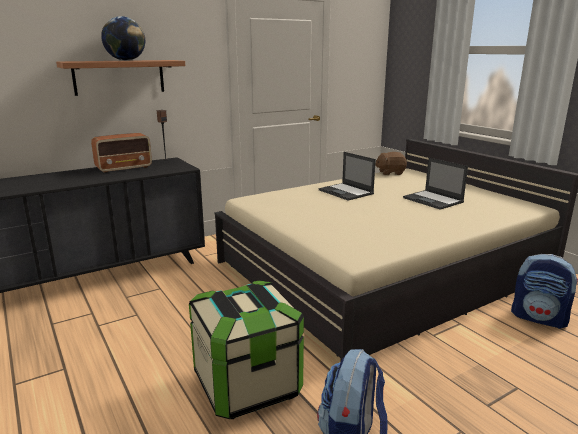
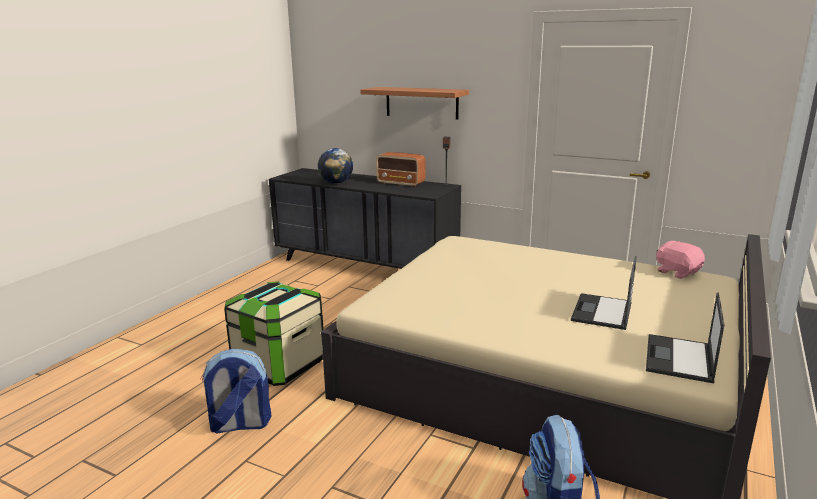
camera: 60 degrees right, 0 degrees up
(126, 60) = (417, 89): globe -> globe (336, 183)
(346, 192) = (547, 267): laptop -> laptop (679, 359)
(390, 173) = (677, 272): brown plush toy -> pink plush toy

